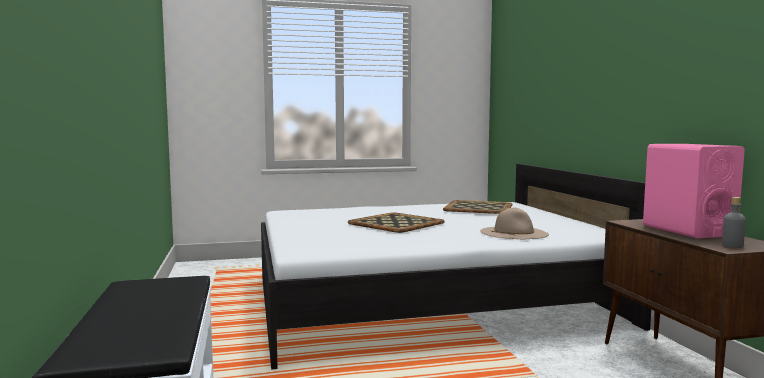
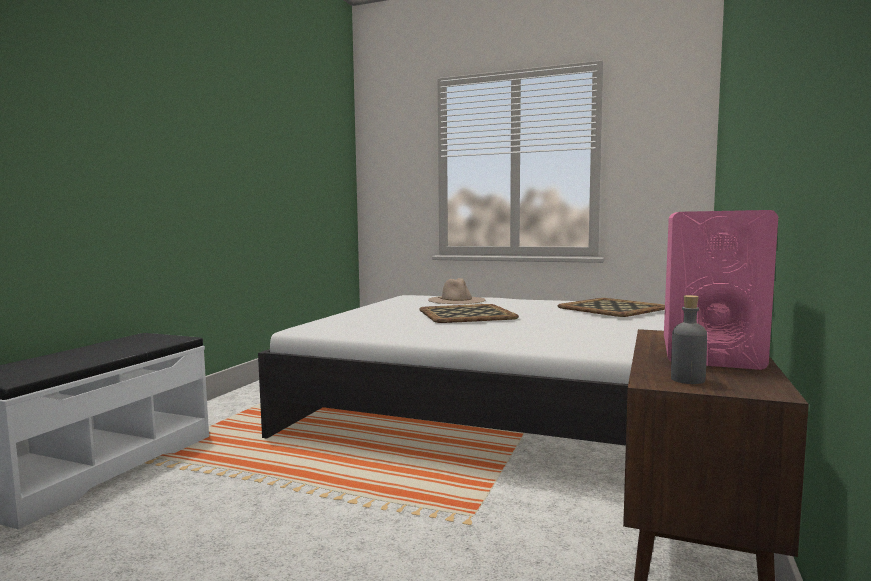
camera: 35 degrees right, 0 degrees up
(514, 232) = (564, 337): beige hat -> beige hat (456, 300)

